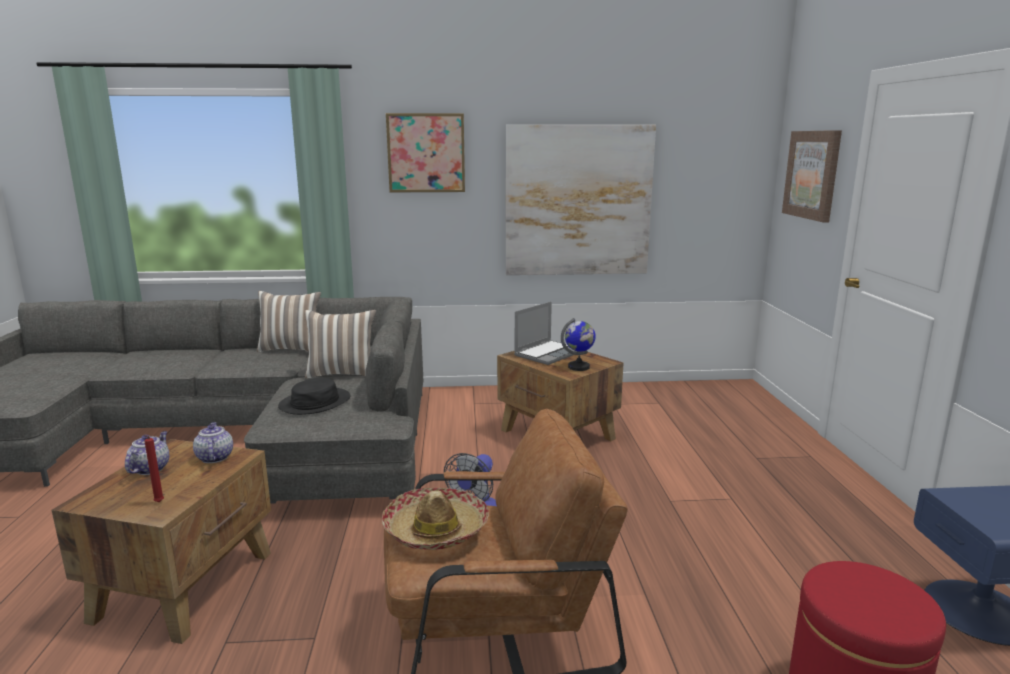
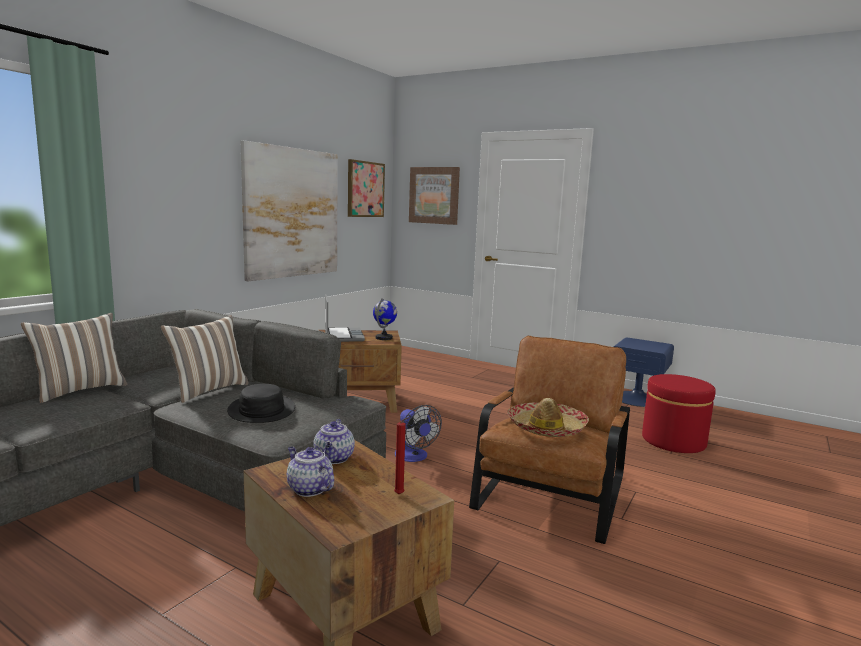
camera: 55 degrees left, 5 degrees down
(214, 457) = (334, 459): teapot -> teapot turned 105 degrees counterclockwise
(426, 153) = (174, 160): picture -> picture (365, 189)

